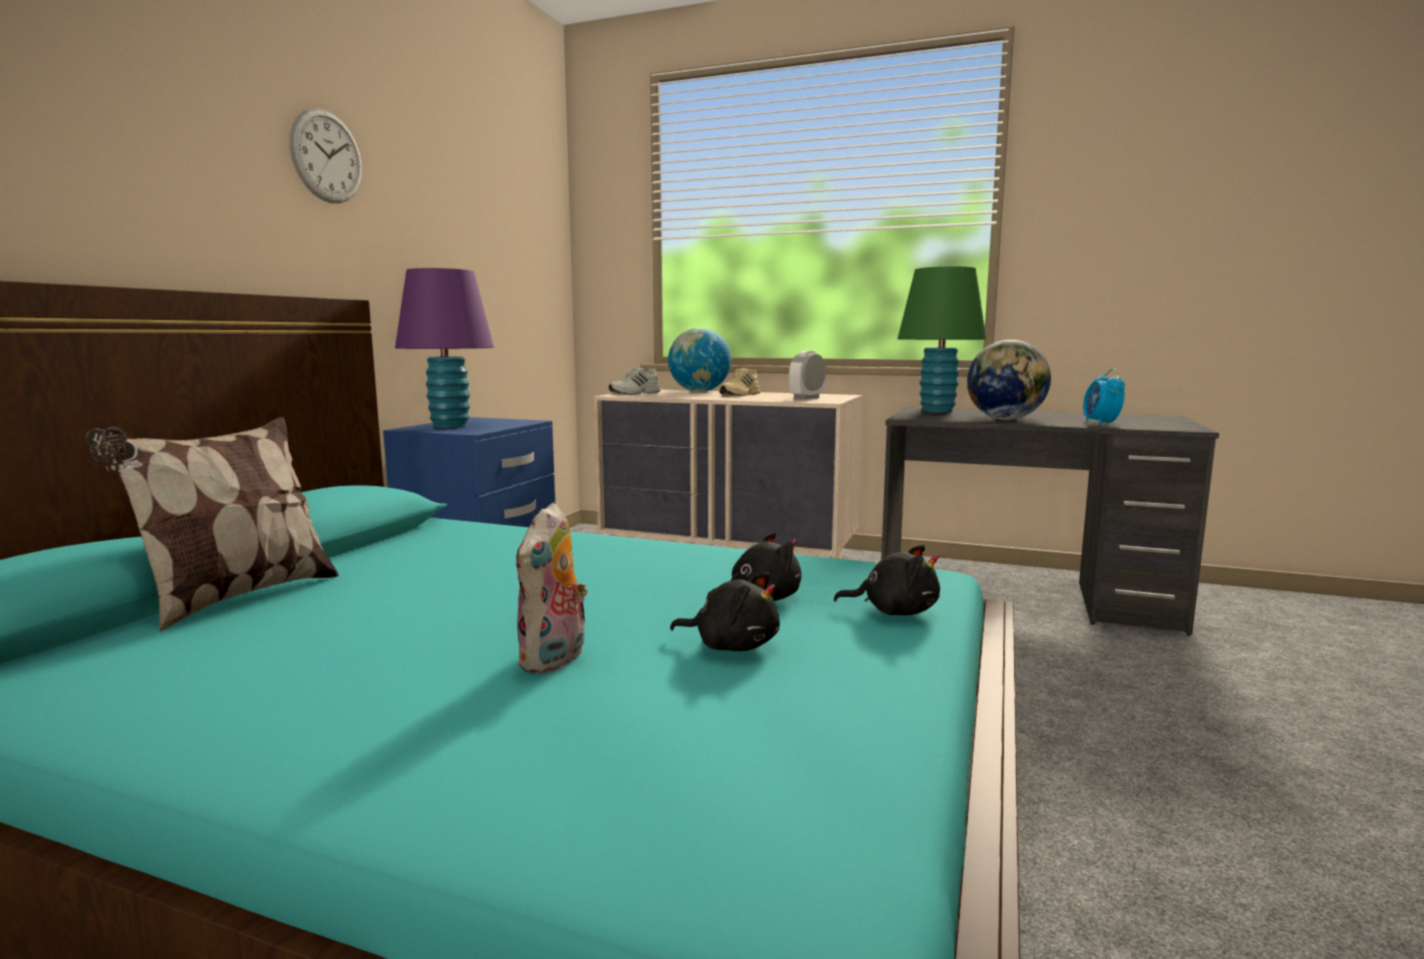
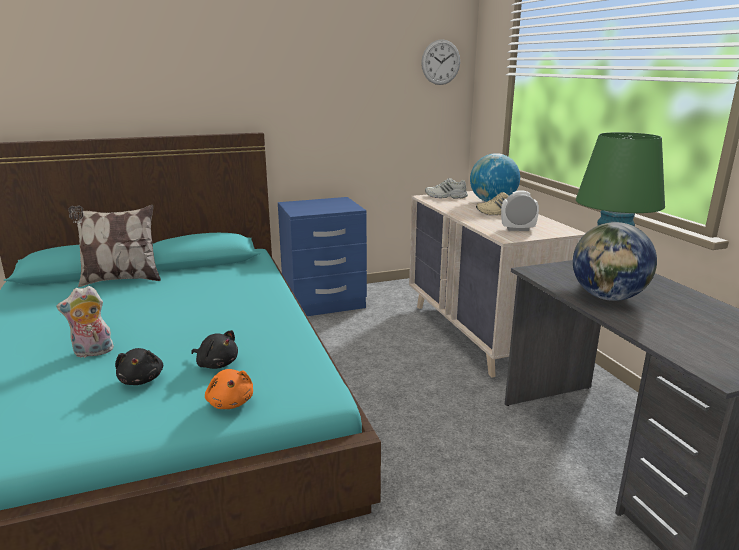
camera: 50 degrees right, 10 degrees up
(327, 156) = (249, 54): wall clock -> wall clock (440, 62)
(450, 426) = (307, 205): purple table lamp -> none
(894, 611) = (230, 402): black plush toy -> orange plush toy
(1101, 423) = (668, 333): alarm clock -> none

